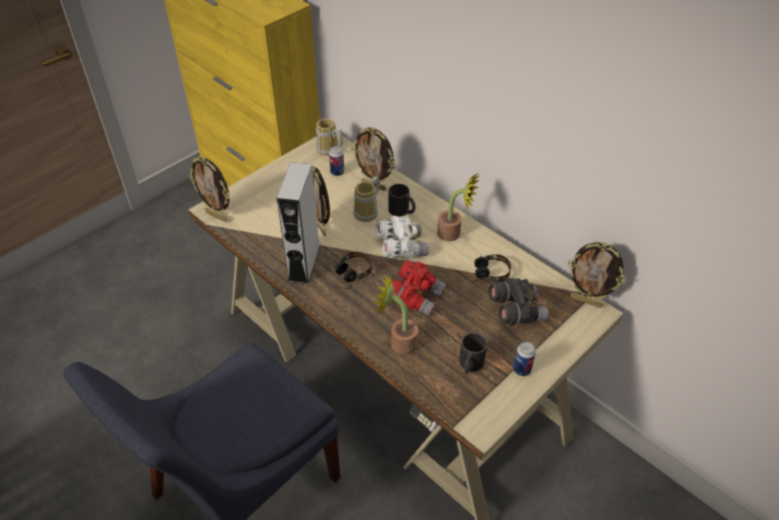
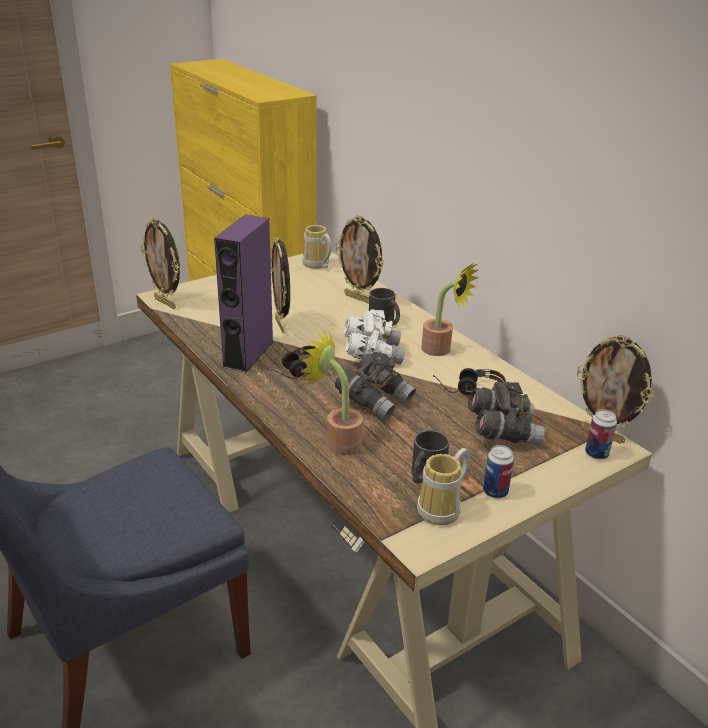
camera: 10 degrees right, 15 degrees down
(304, 263) = (248, 354): grey speaker -> purple speaker
(337, 172) = (319, 283): can -> can (596, 454)
(369, 212) = (344, 319): mug -> mug (444, 510)
(415, 296) = (375, 400): red binoculars -> grey binoculars

